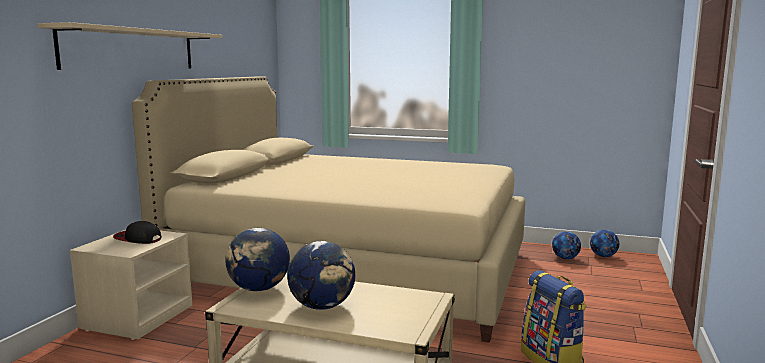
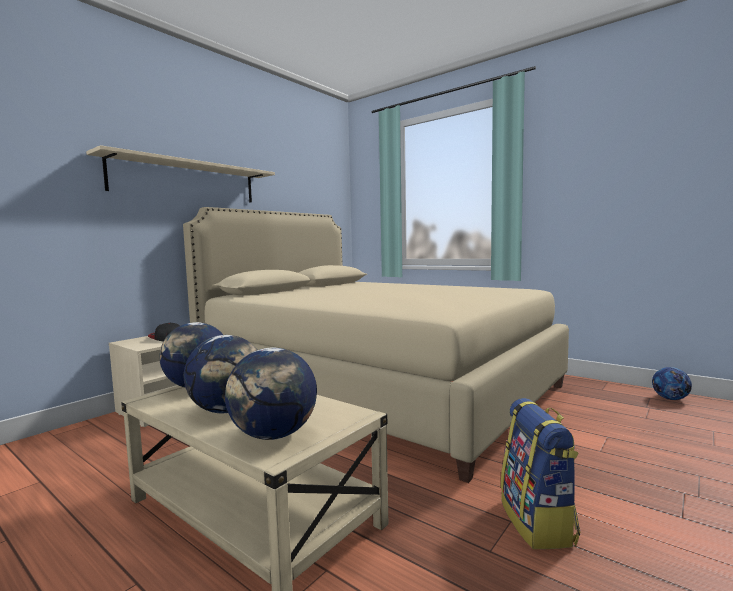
camera: 20 degrees right, 5 degrees down
(389, 320) = (274, 435): none -> globe
(565, 258) = (618, 397): football -> none

